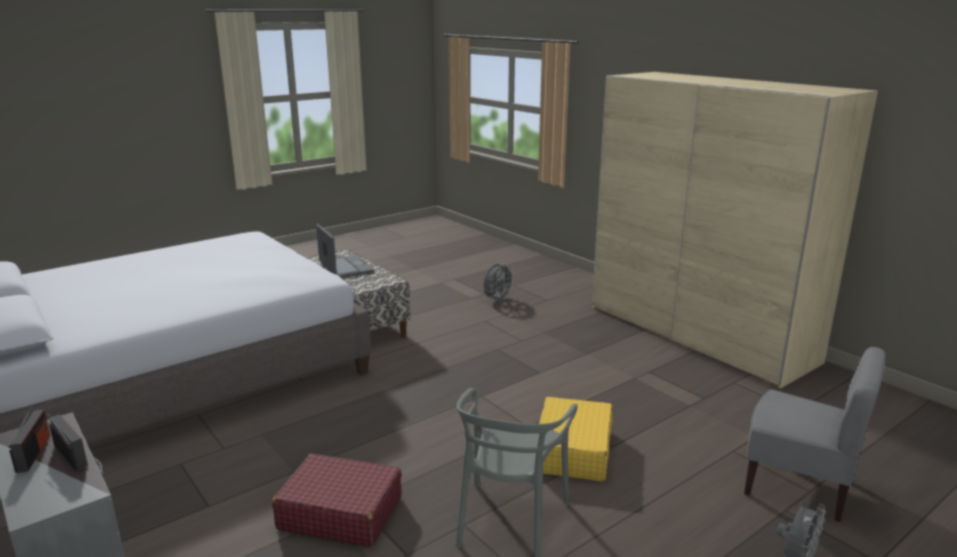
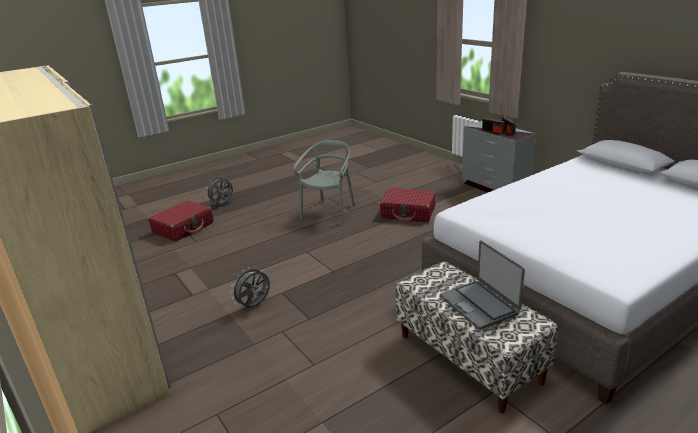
camera: 175 degrees left, 5 degrees up
(497, 300) = (286, 415): grey fan -> grey fan (255, 306)
(572, 451) = (286, 239): yellow suitcase -> none
(798, 486) = (183, 228): grey chair -> red suitcase

